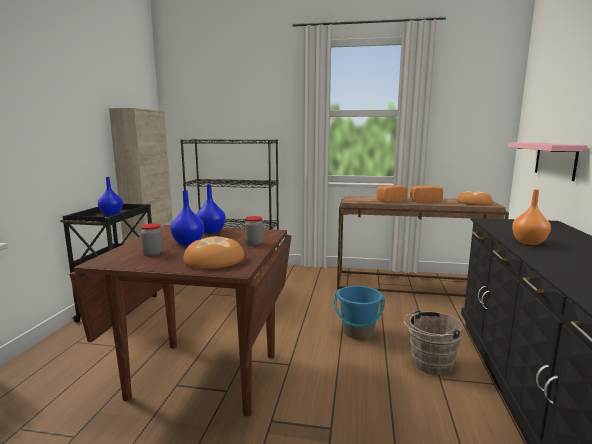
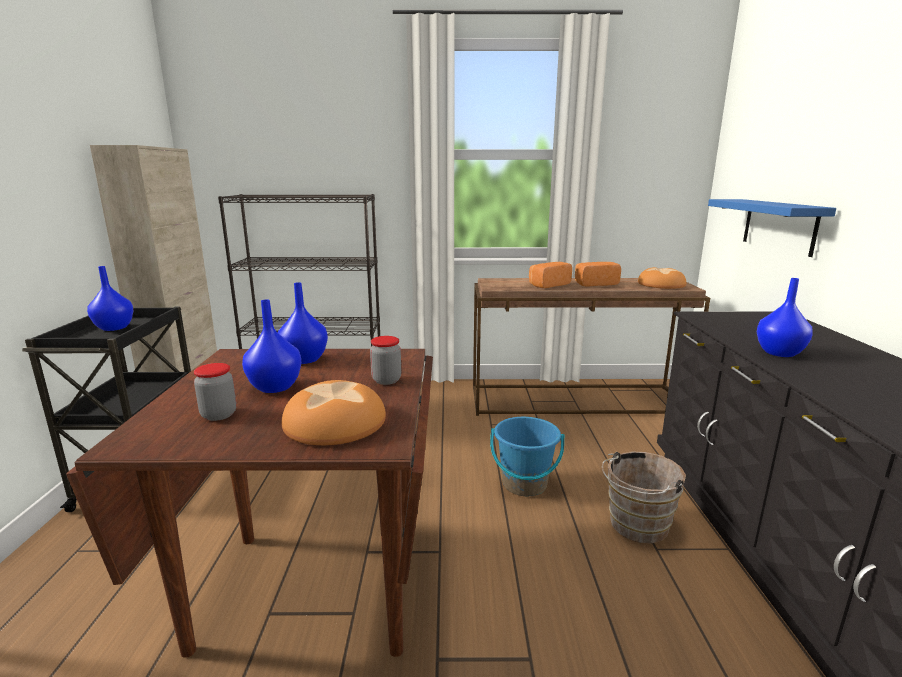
camera: 10 degrees left, 5 degrees up
(529, 242) = (779, 352): orange vase -> blue vase
(555, 160) = (779, 226): pink shelf -> blue shelf

